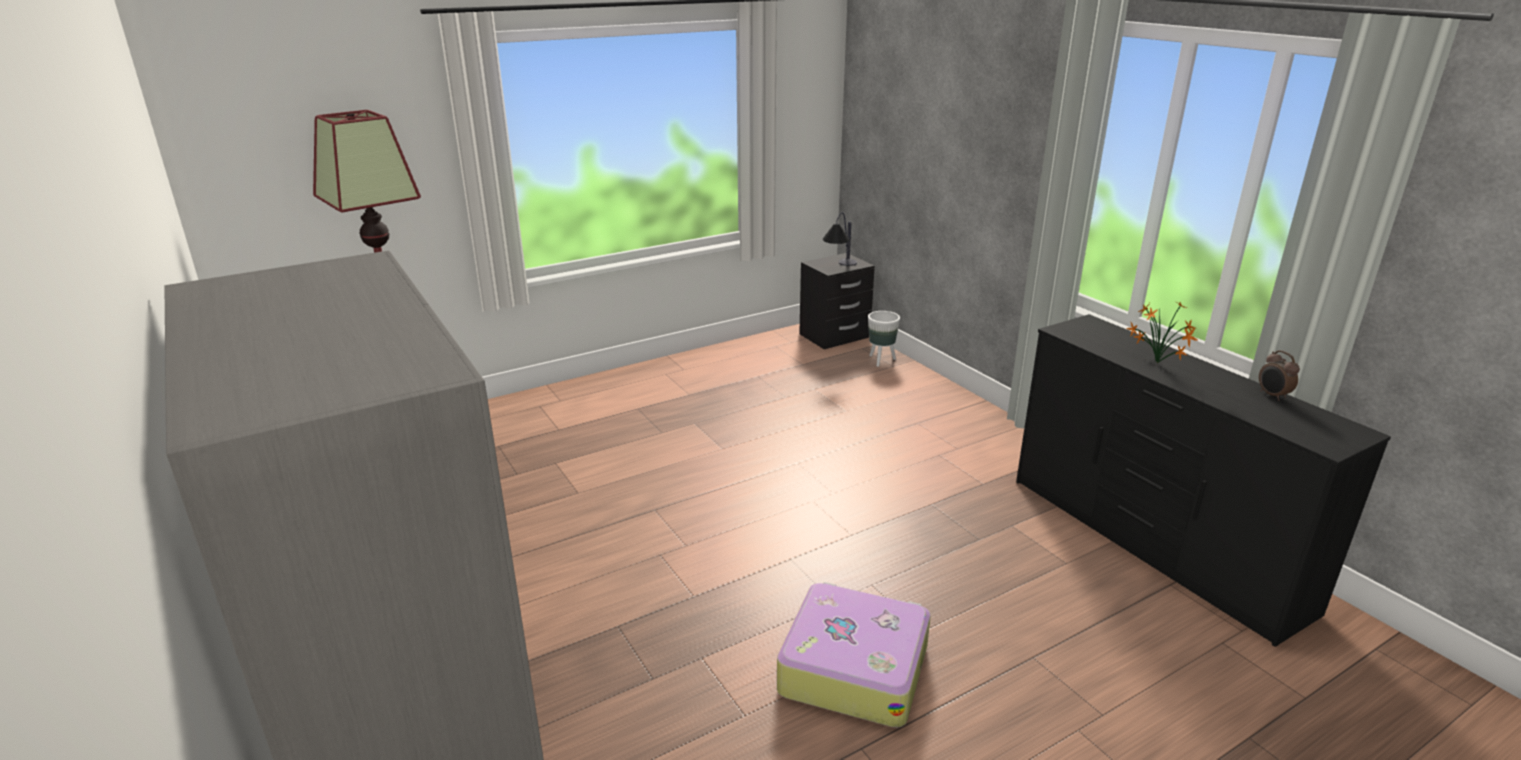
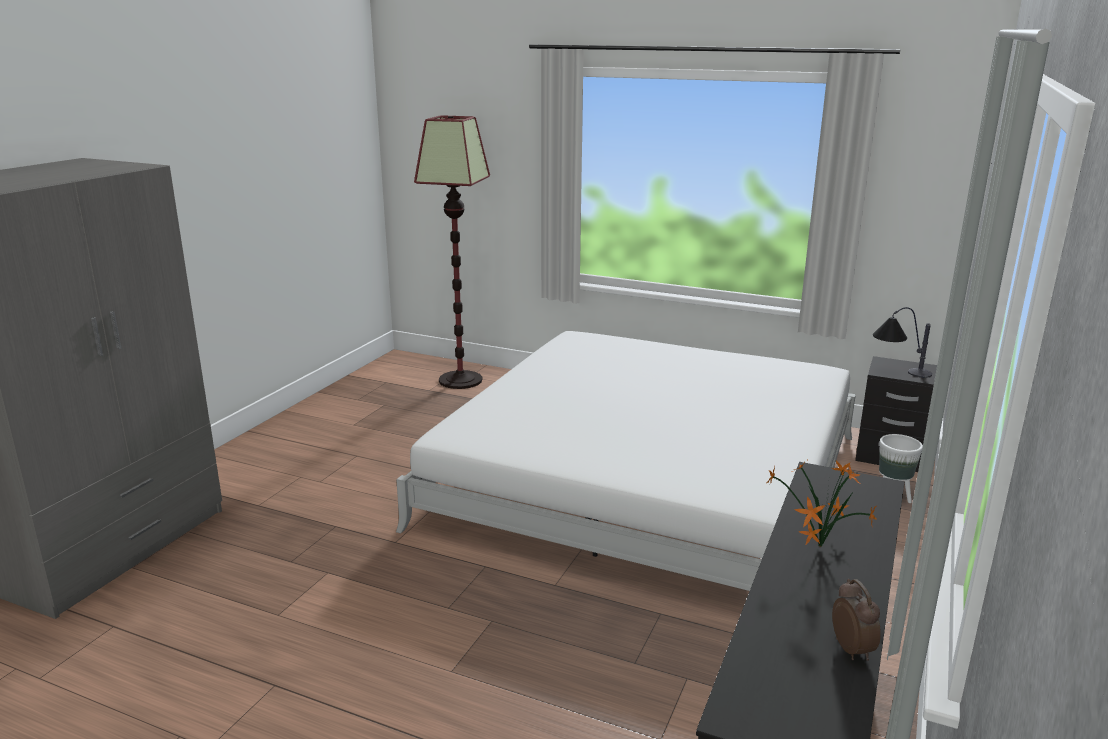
camera: 55 degrees right, 5 degrees down
(749, 432) = (647, 480): none -> white bed
(853, 667) = (370, 648): suitcase -> none
(1272, 395) = (852, 649): alarm clock -> alarm clock turned 135 degrees clockwise

